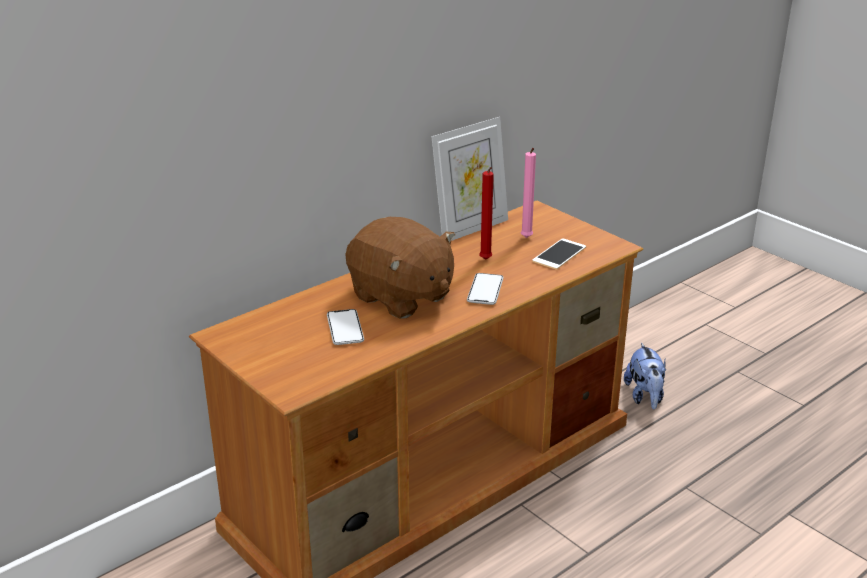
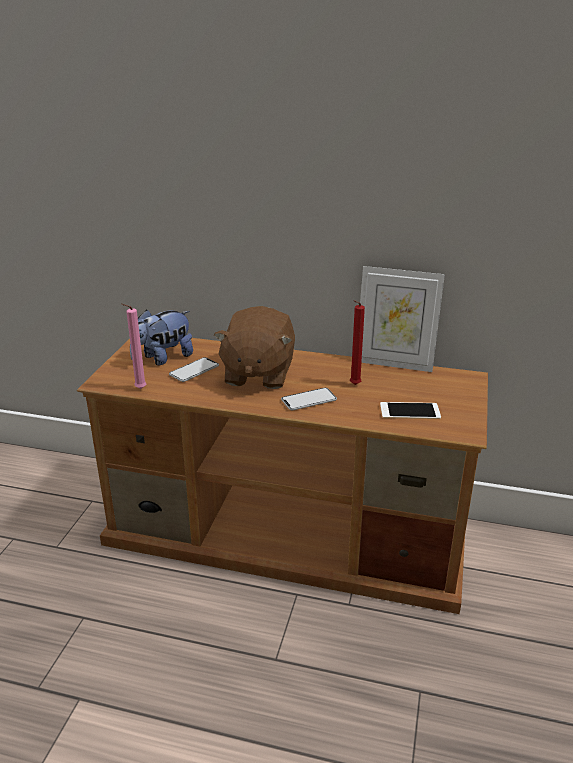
camera: 55 degrees right, 0 degrees up
(526, 238) = (414, 389): pink candle -> pink candle (139, 389)
(645, 396) = (514, 610): plush toy -> plush toy (163, 358)

